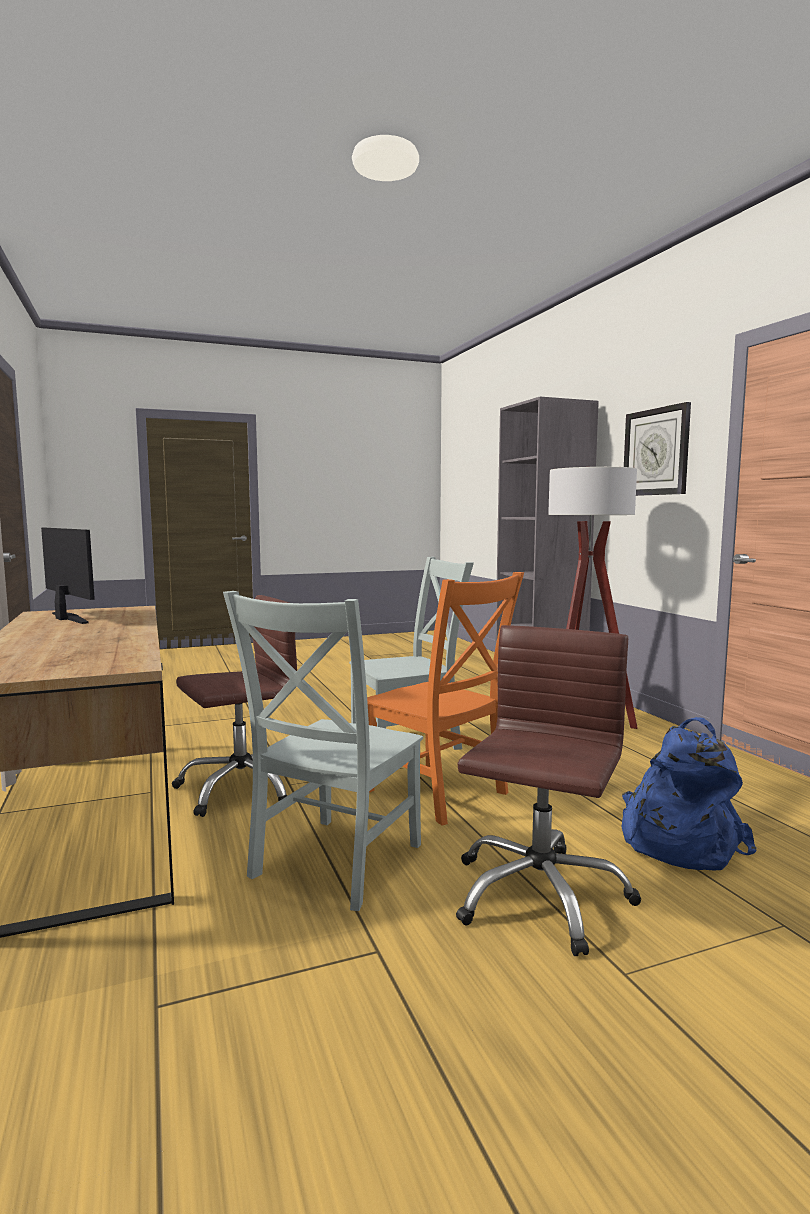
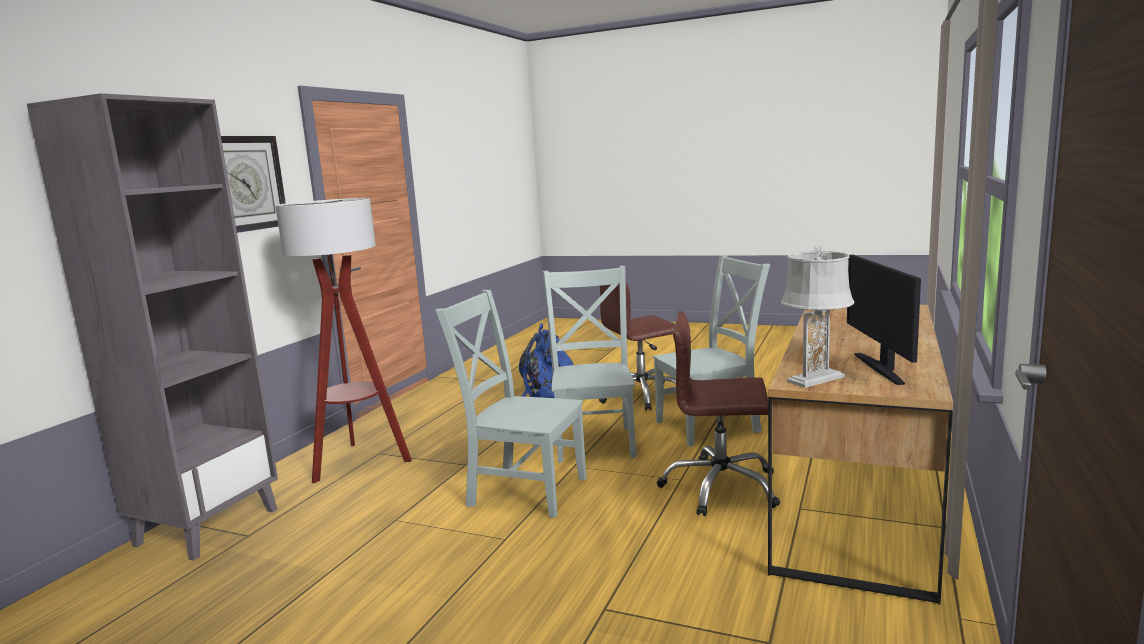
camera: 135 degrees left, 5 degrees up
(122, 610) = (815, 379): none -> grey table lamp
(440, 794) = (595, 441): orange chair -> grey chair

